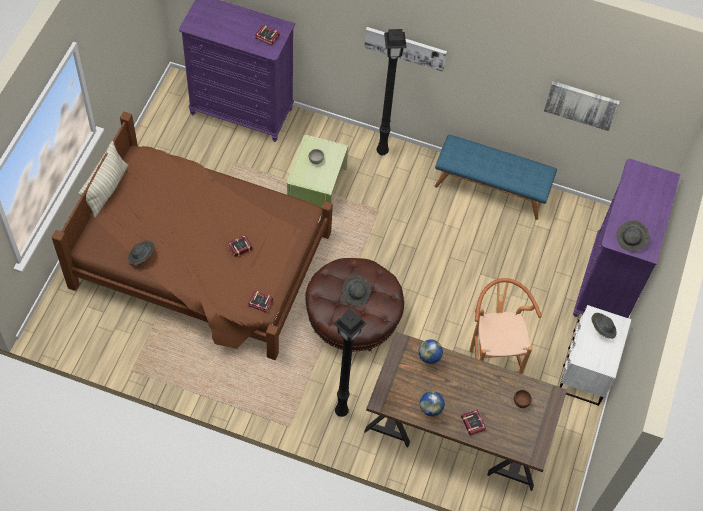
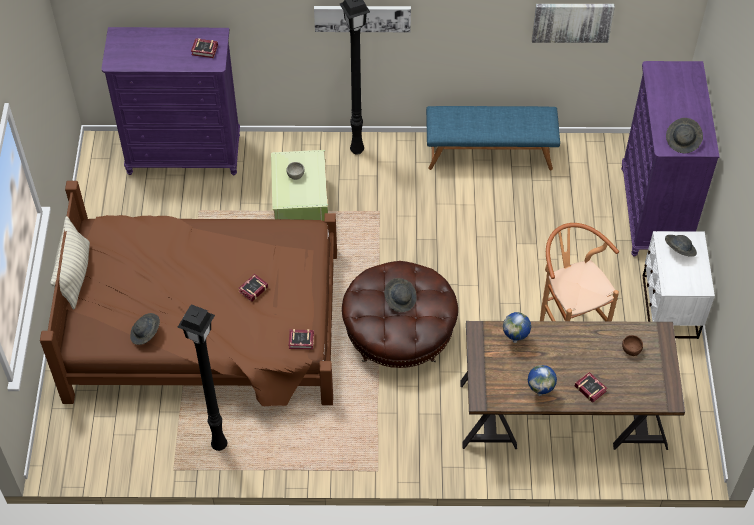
camera: 15 degrees left, 5 degrees down
(340, 411) = (427, 436): black floor lamp -> black floor lamp (218, 445)

